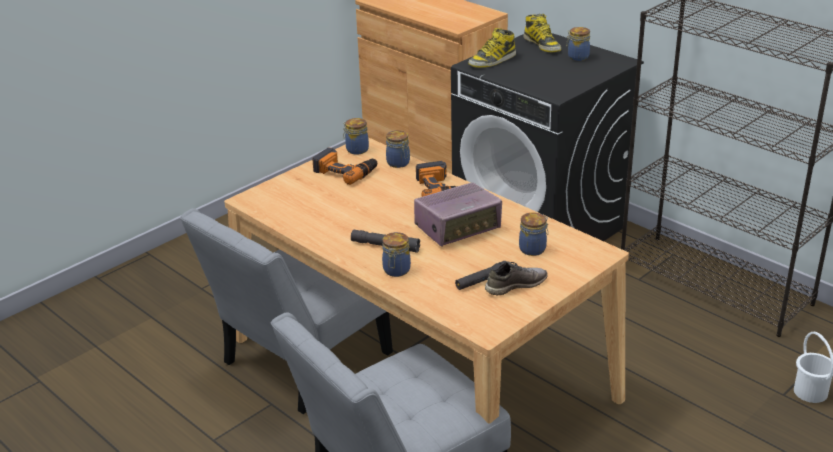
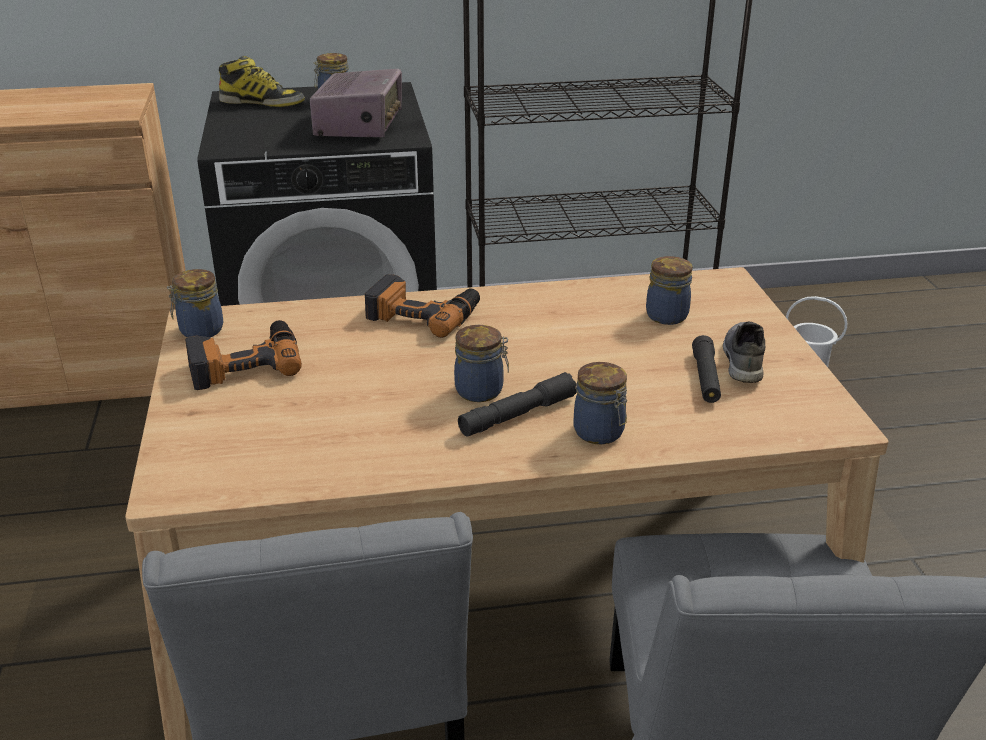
camera: 55 degrees left, 0 degrees up
(399, 163) = (301, 315): jar -> jar (481, 391)
(458, 228) = (545, 342): radio -> radio (360, 125)
(492, 60) = (241, 135): boot -> none

